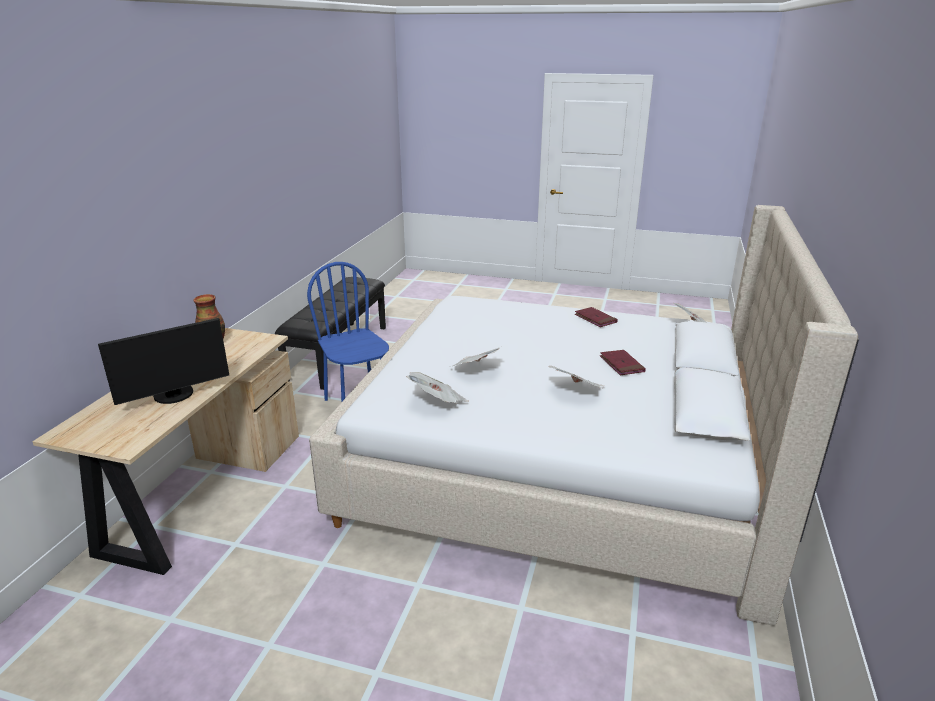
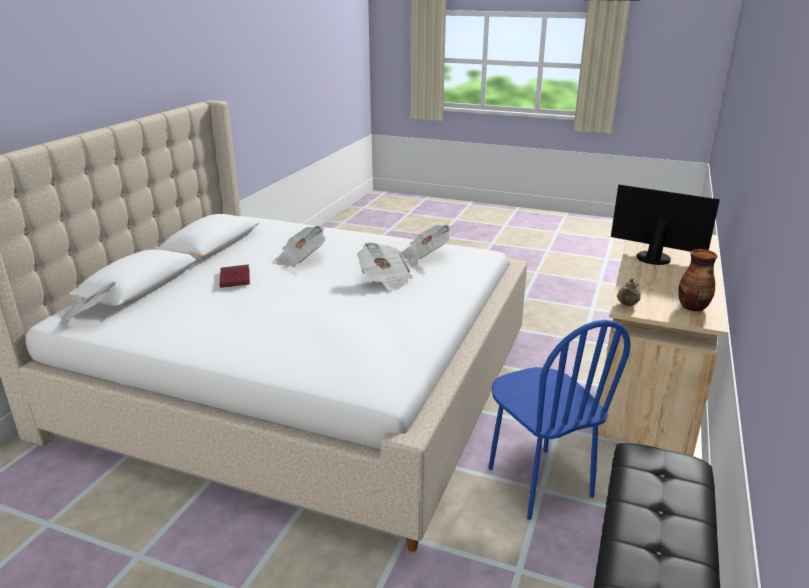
camera: 175 degrees left, 0 degrees up
(175, 396) = (654, 257): monitor -> monitor turned 60 degrees clockwise
(266, 342) = (627, 304): none -> beige teapot
(595, 319) = (197, 337): red book -> none

